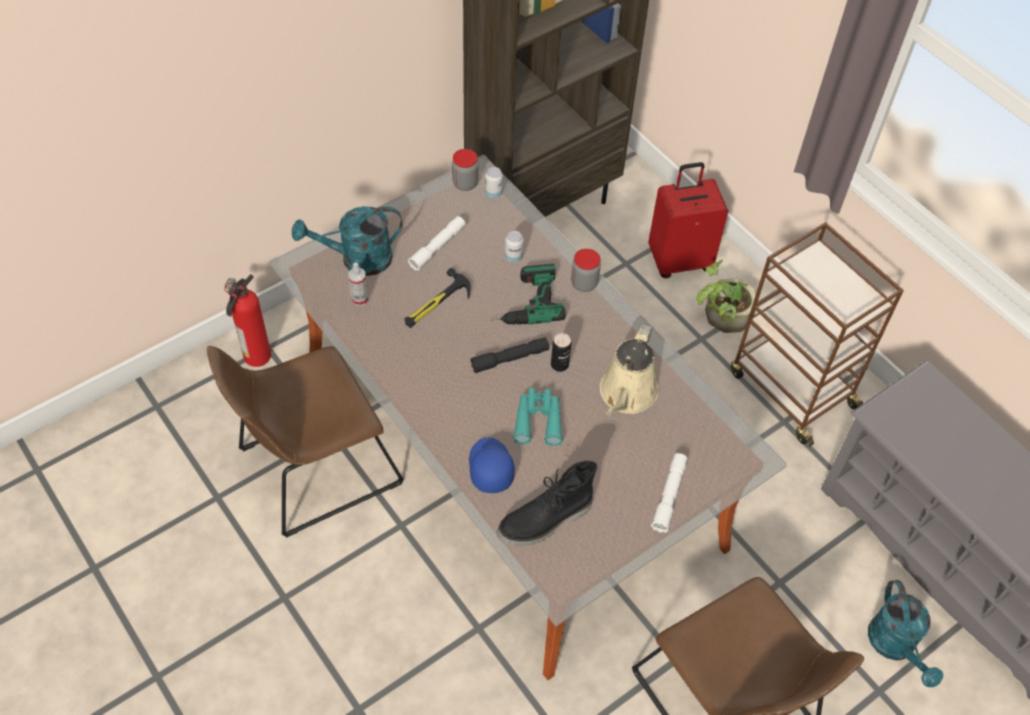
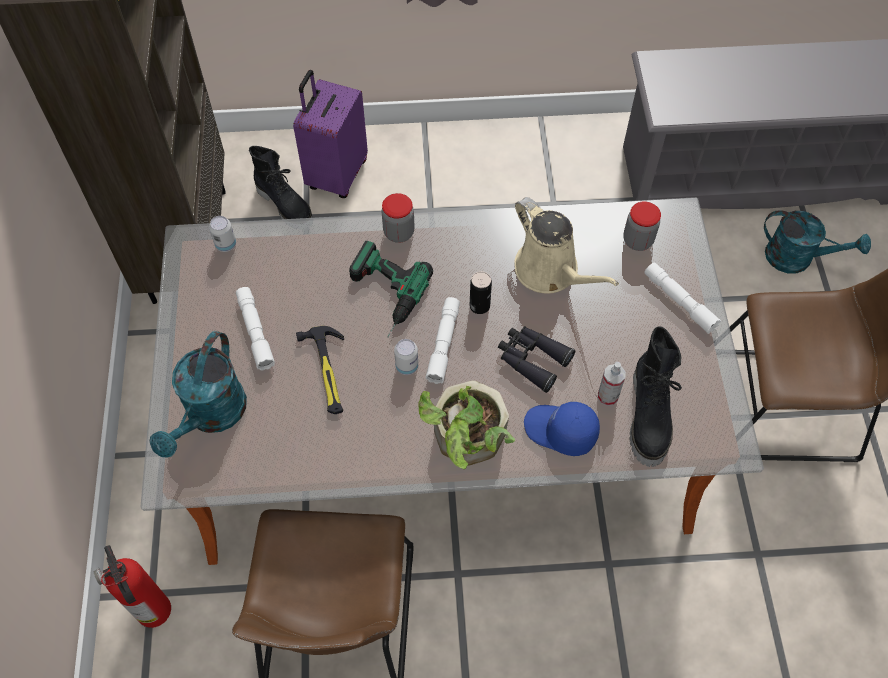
camera: 55 degrees left, 5 degrees up
(359, 299) = (267, 441): spray bottle -> spray bottle (607, 396)
(465, 183) = (192, 262): jar -> jar (637, 240)
(510, 359) = (443, 344): black flashlight -> white flashlight
(513, 257) = (321, 272): can -> can (407, 366)
(538, 420) = (532, 359): turquoise binoculars -> black binoculars
(624, 246) = (286, 205): none -> black boot
(679, 260) = (336, 175): red suitcase -> purple suitcase
(721, 315) = (417, 181): potted plant -> potted plant (465, 442)
(791, 388) = (525, 178): brown cart -> none

